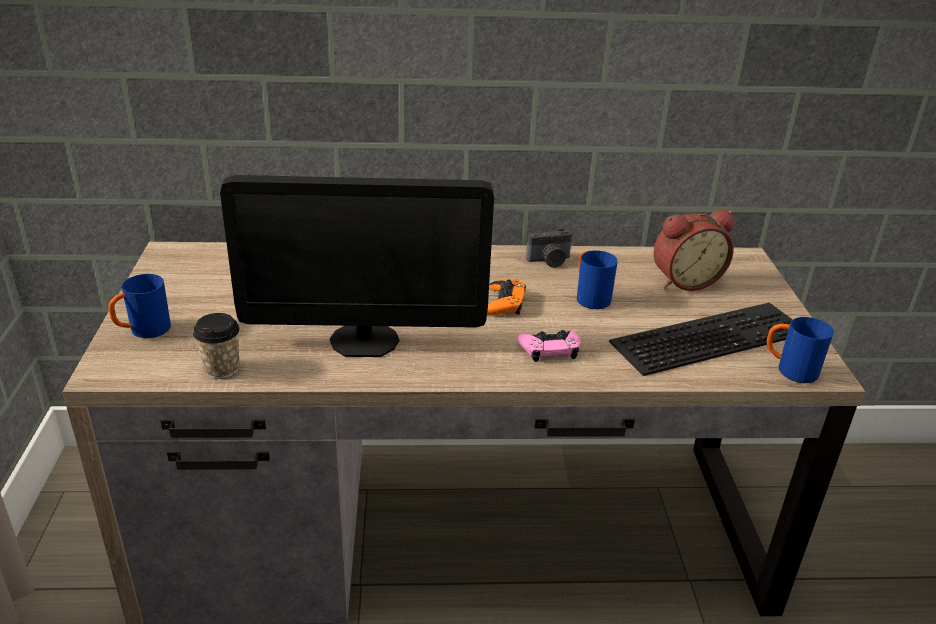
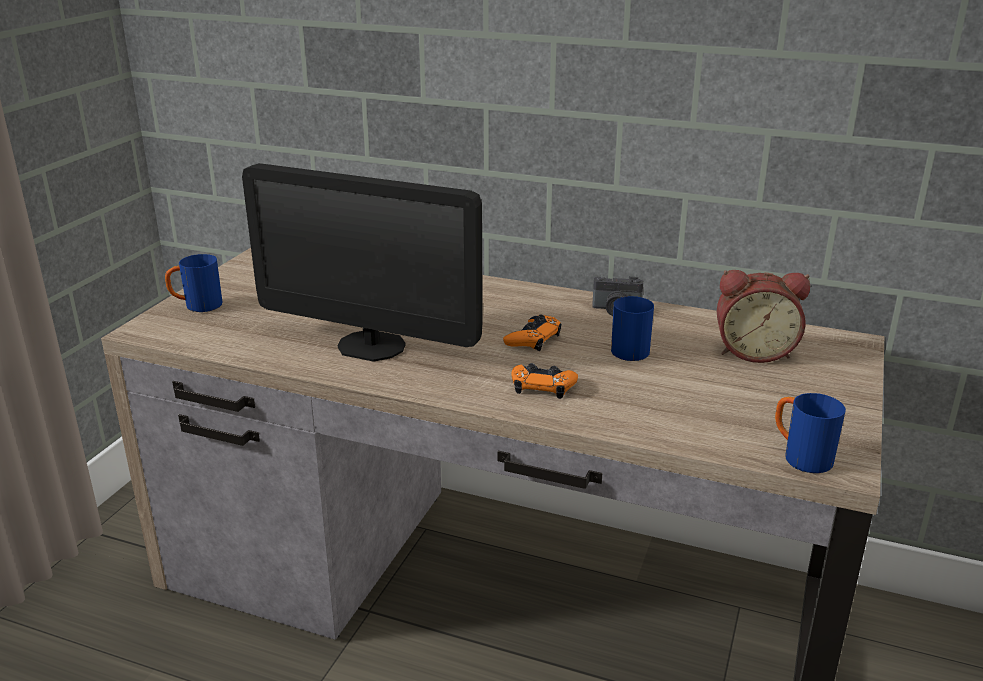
camera: 25 degrees right, 5 degrees down
(222, 369) = (232, 345): cup -> none
(550, 349) = (542, 386): pink game controller -> orange game controller
(709, 335) = (733, 406): keyboard -> none

